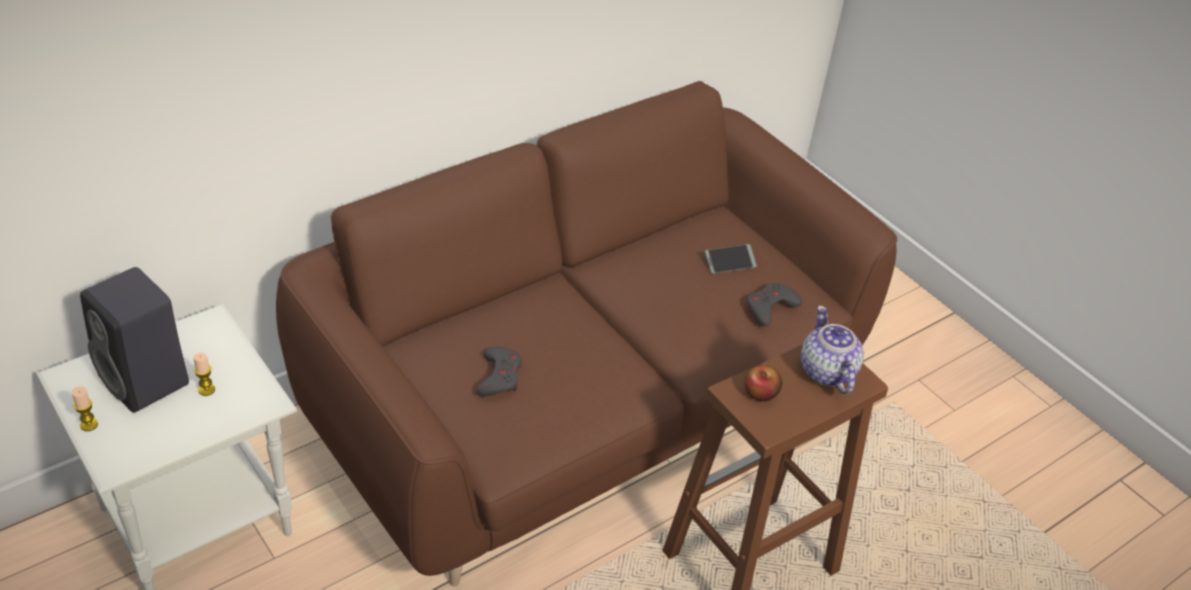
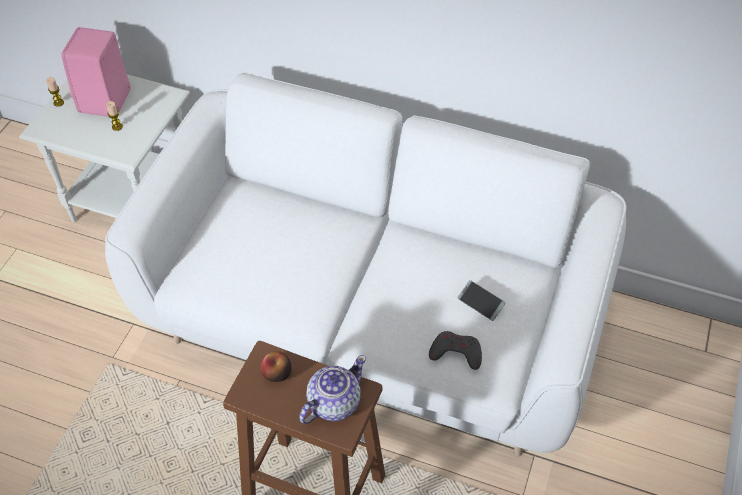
camera: 60 degrees right, 10 degrees up
(146, 382) = (104, 102): black speaker -> pink speaker
(499, 376) = (247, 242): grey game controller -> none
(583, 407) = (371, 322): brown sofa -> white sofa

